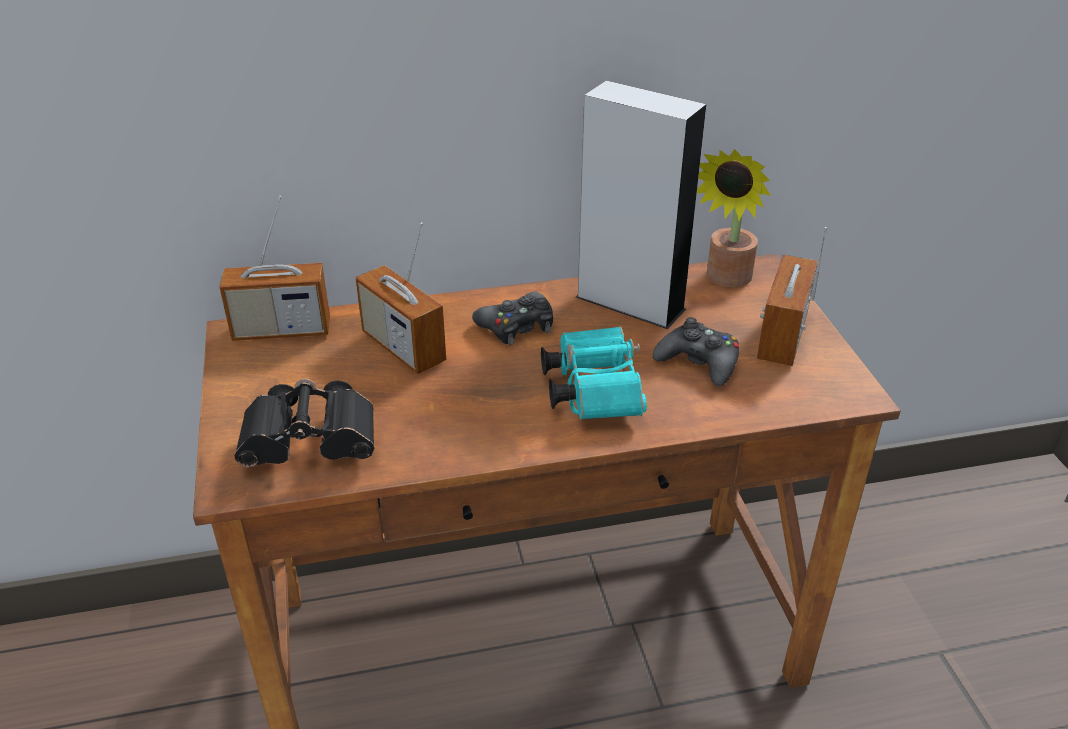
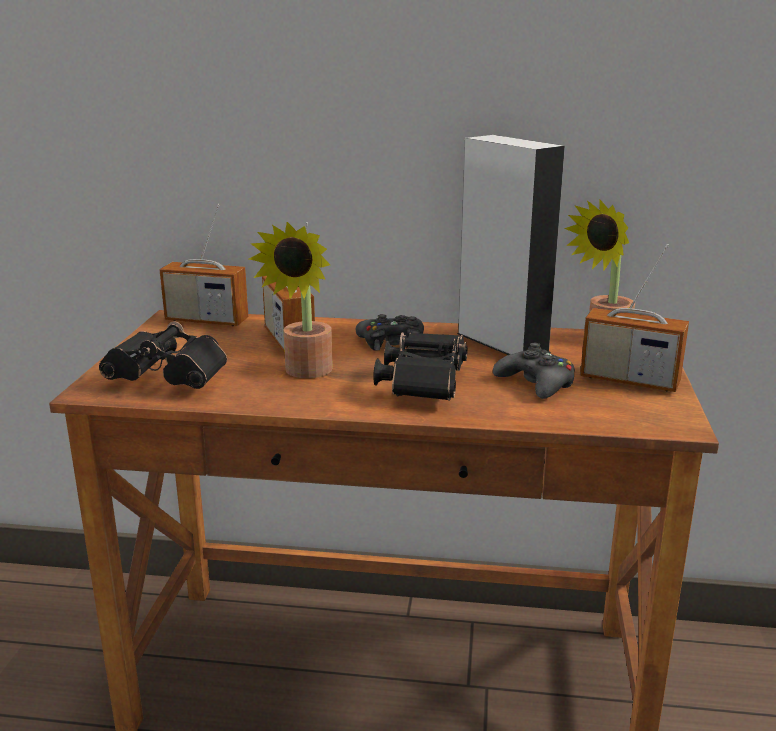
camera: 20 degrees right, 15 degrees down
(456, 398) = (305, 373): none -> potted plant
(592, 389) = (424, 385): turquoise binoculars -> black binoculars
(782, 337) = (629, 380): radio -> radio turned 105 degrees counterclockwise

